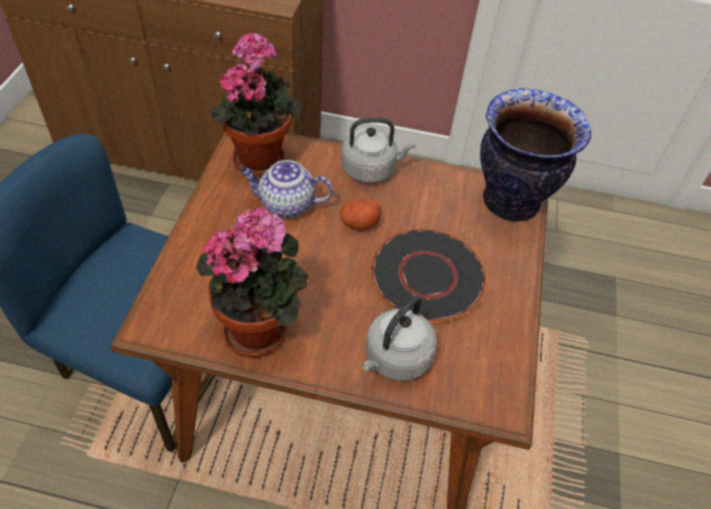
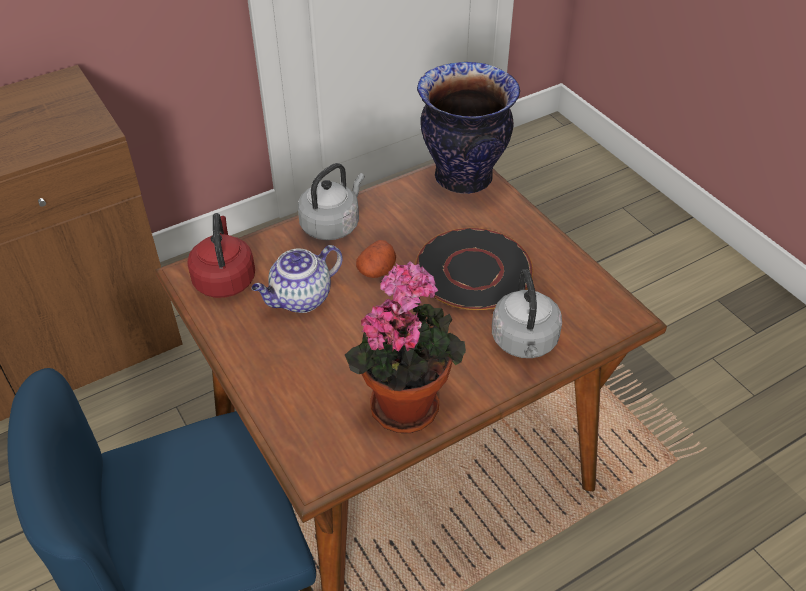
camera: 40 degrees left, 5 degrees down
(259, 156) = (225, 278): potted plant -> red kettle

